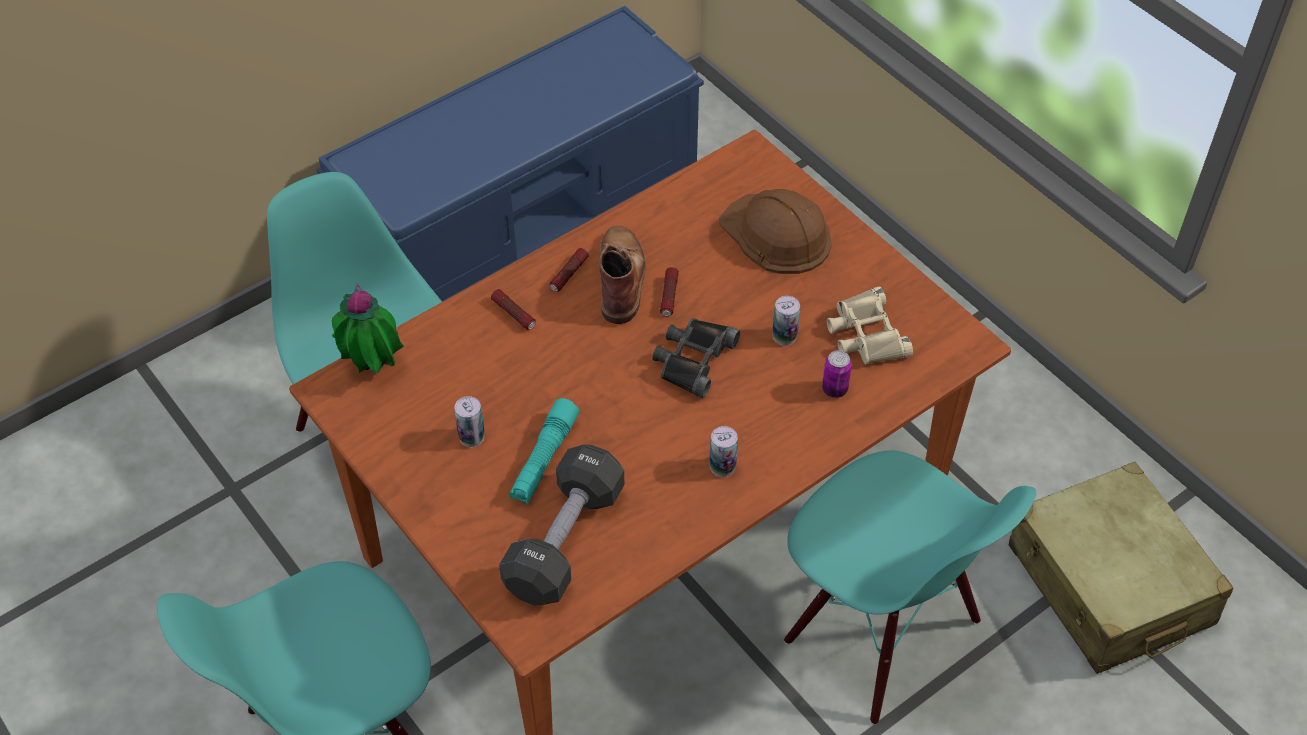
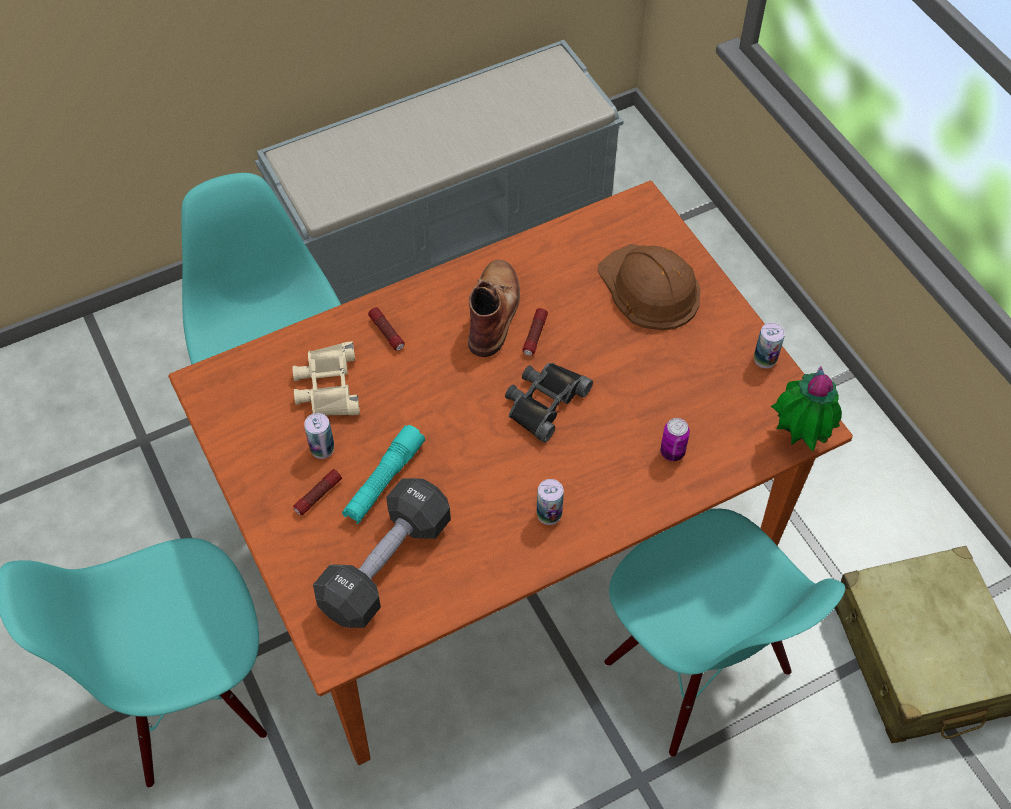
camera: 10 degrees right, 5 degrees up
(372, 368) = (247, 367): potted plant -> potted plant (797, 439)
(525, 225) = (448, 231): blue bench -> grey bench
(569, 274) = (446, 301): flashlight -> flashlight (318, 496)
(784, 336) = (635, 391): can -> can (765, 359)
(865, 334) = (713, 401): beige binoculars -> beige binoculars (327, 386)

